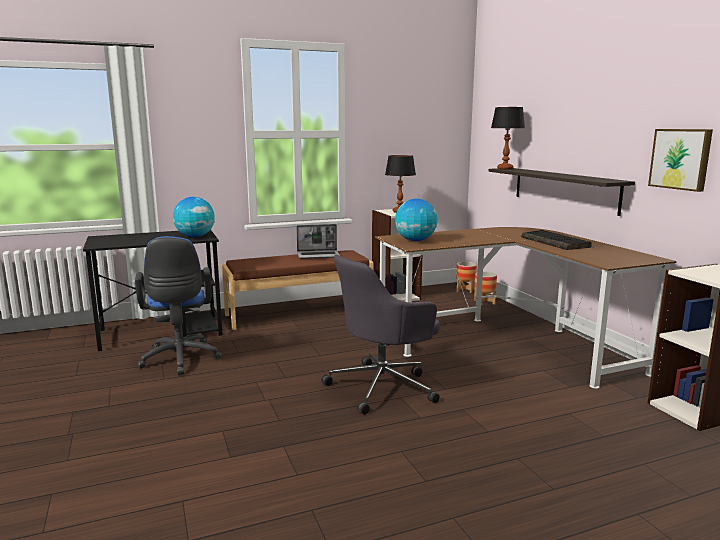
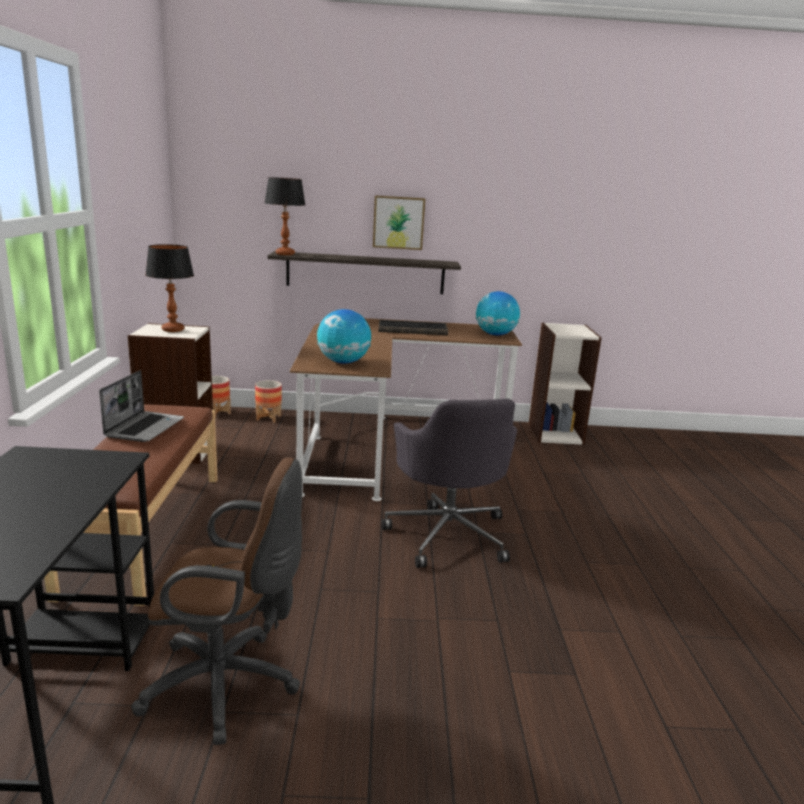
camera: 70 degrees left, 5 degrees up
(180, 360) = (228, 685): blue office chair -> brown office chair
(195, 236) = (86, 466): globe -> globe (495, 334)
(681, 159) = (504, 241): picture -> picture (398, 222)

